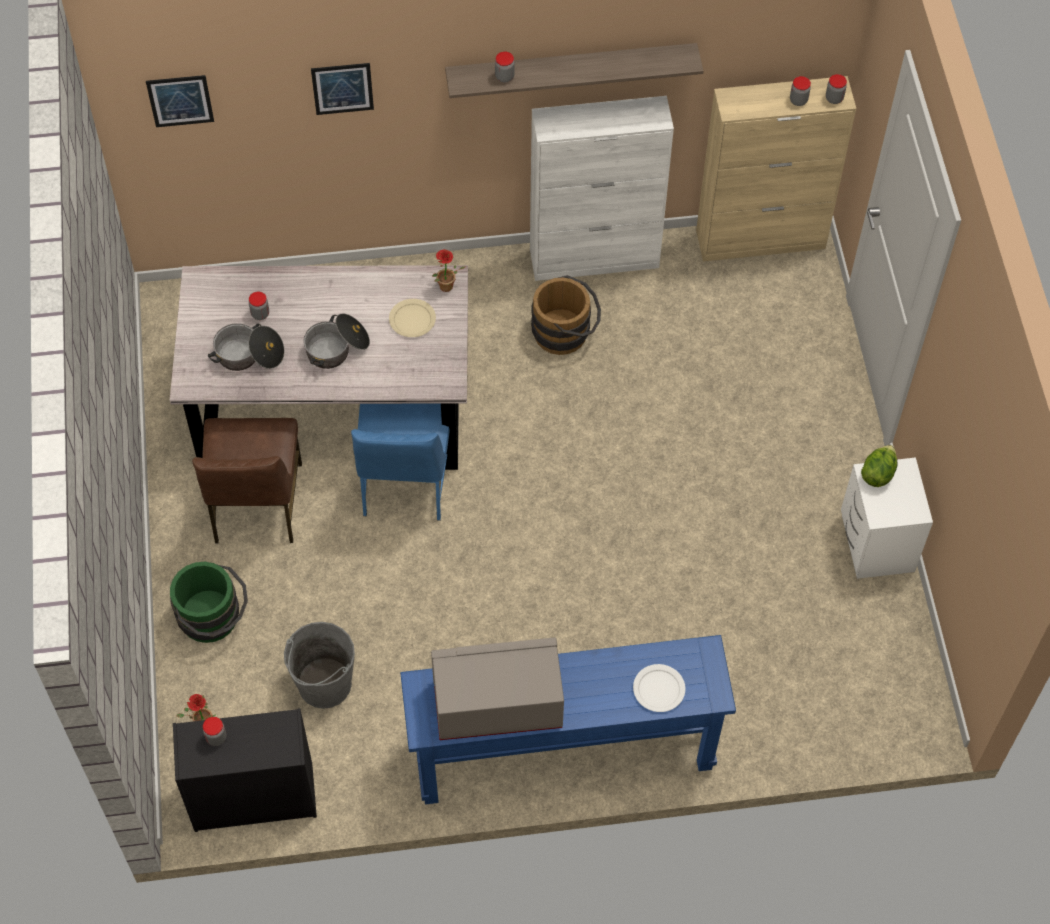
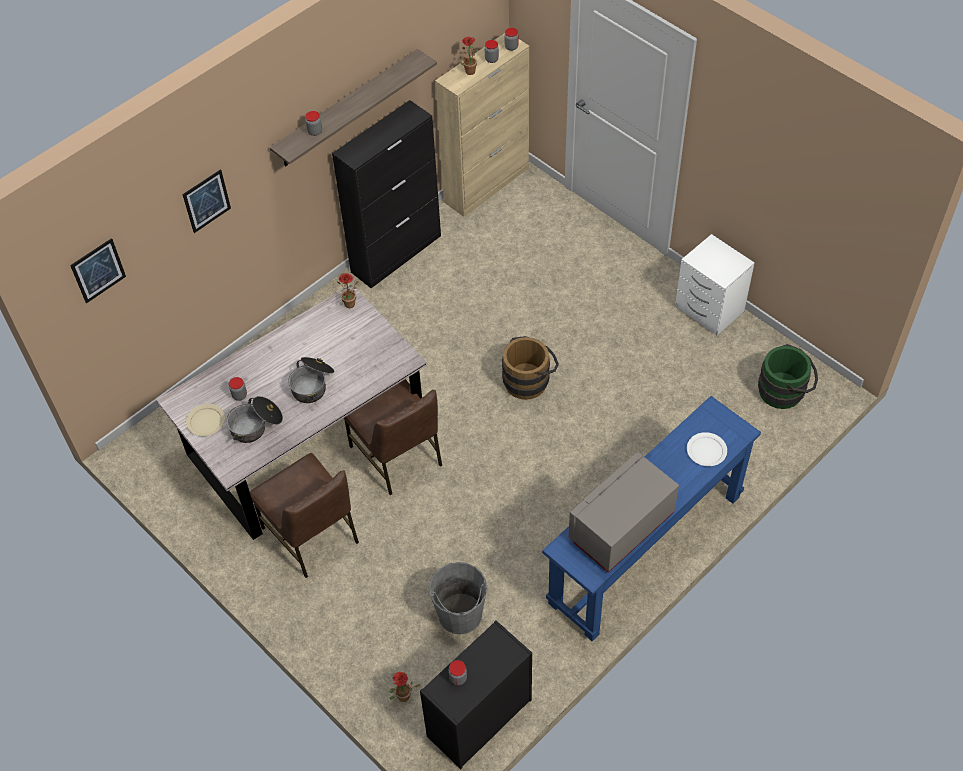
camera: 35 degrees left, 5 degrees down
(213, 620) = (349, 626): green bucket -> green bucket (785, 391)
(405, 480) = (397, 456): blue chair -> brown chair
(412, 320) = (346, 337): beige plate -> beige plate (206, 421)
(566, 333) = (418, 306): brown bucket -> brown bucket (529, 379)
(595, 258) = (396, 253): white cabinet -> black cabinet
(761, 98) = (468, 70): none -> potted plant
(878, 473) = (699, 255): lettuce -> none

